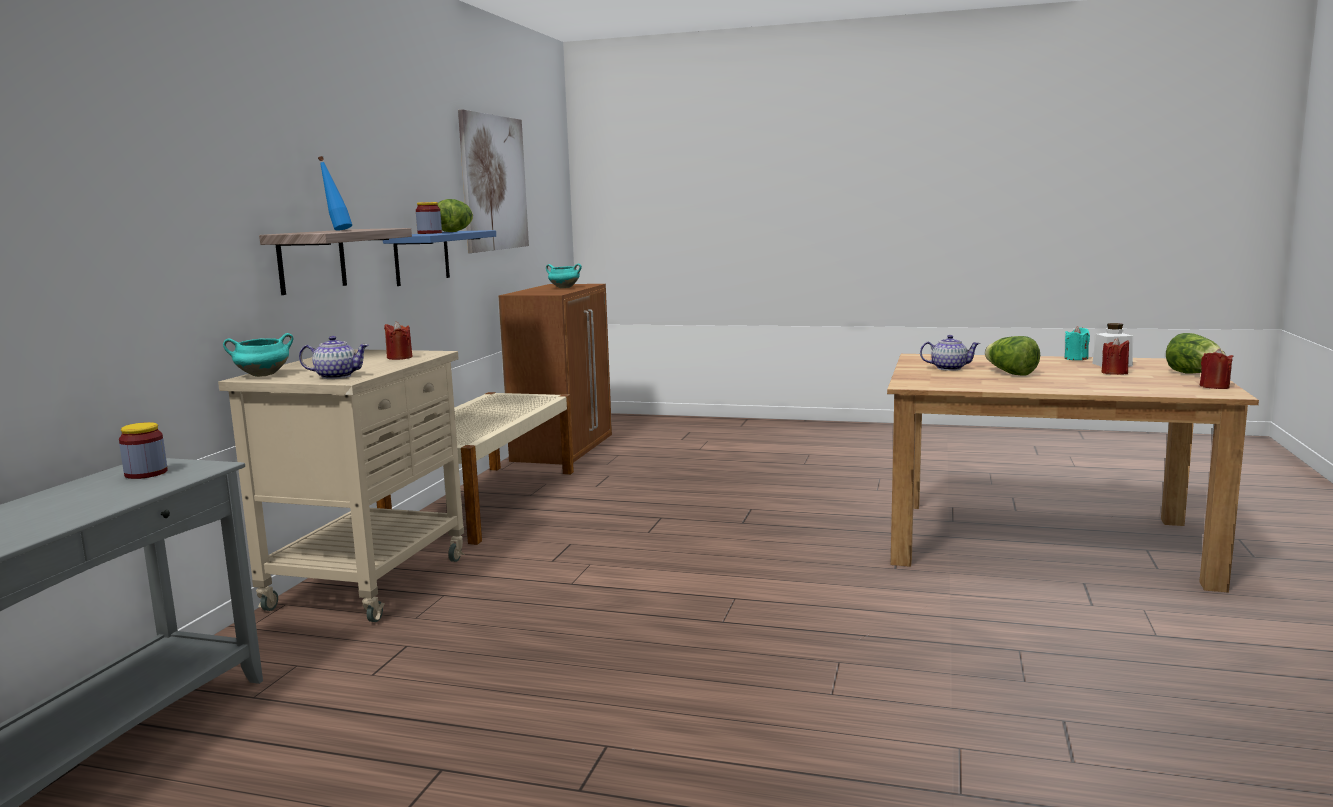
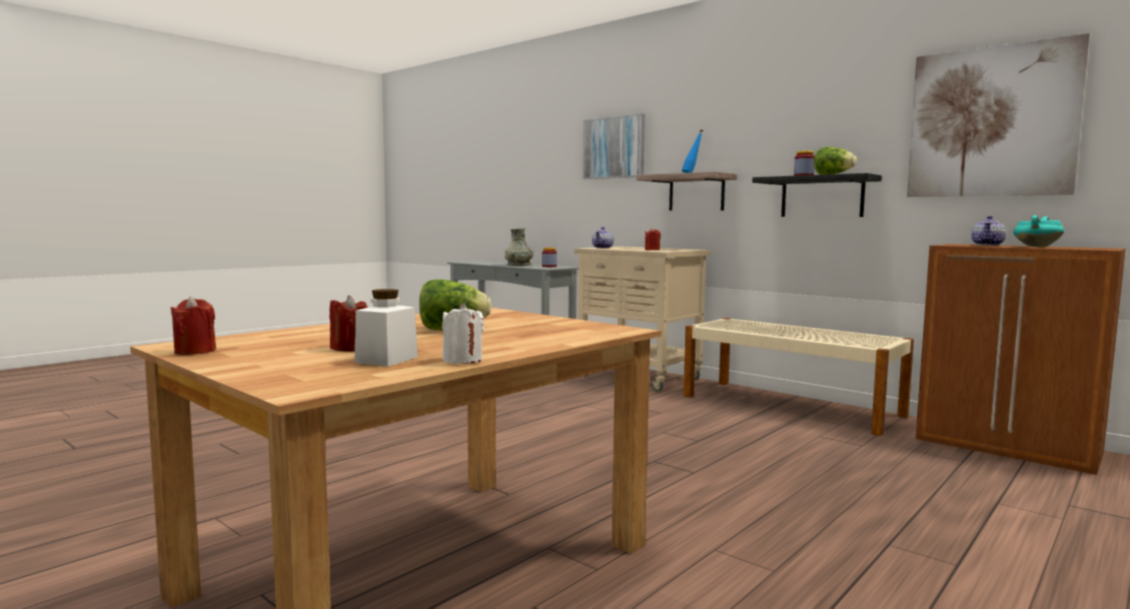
camera: 115 degrees right, 5 degrees down
(97, 501) = (519, 265): none -> grey vase
(164, 169) = (613, 147): none -> picture
(262, 375) = (626, 247): turquoise cooking pot -> none
(422, 257) = (822, 197): blue shelf -> black shelf
(948, 368) = (526, 324): teapot -> teapot (988, 245)
(1076, 358) = (462, 360): turquoise candle -> white candle
(1194, 374) = (243, 365): lettuce -> none

